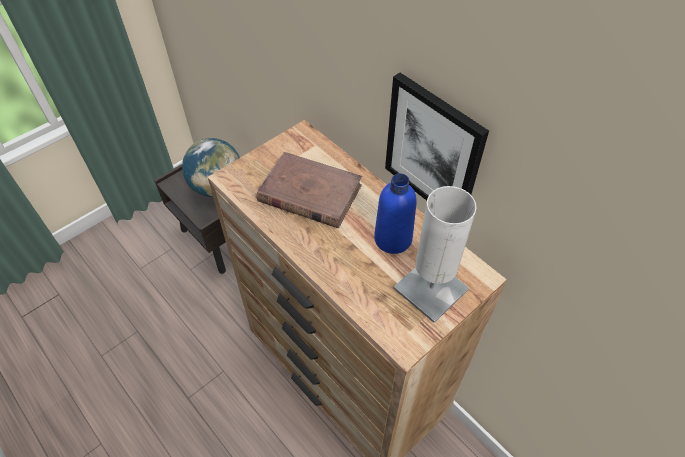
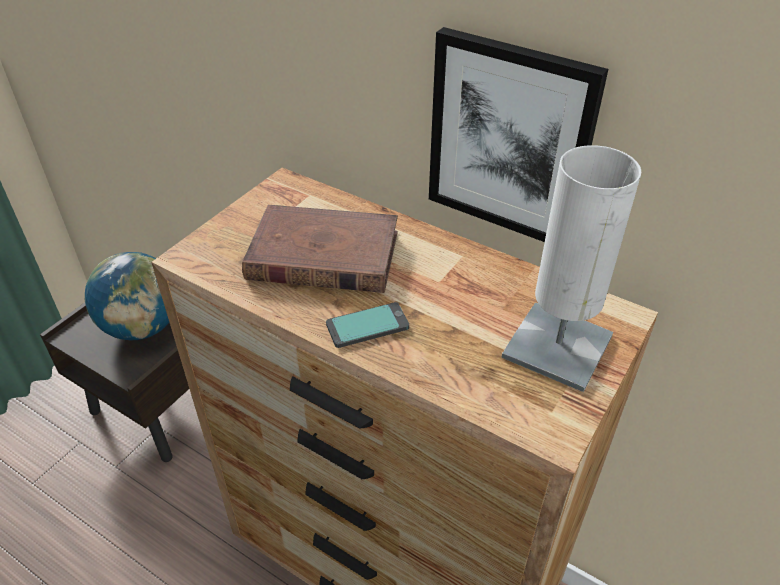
camera: 15 degrees left, 10 degrees down
(320, 249) = (367, 326): none -> phone
(393, 239) = (472, 291): blue bottle -> none

